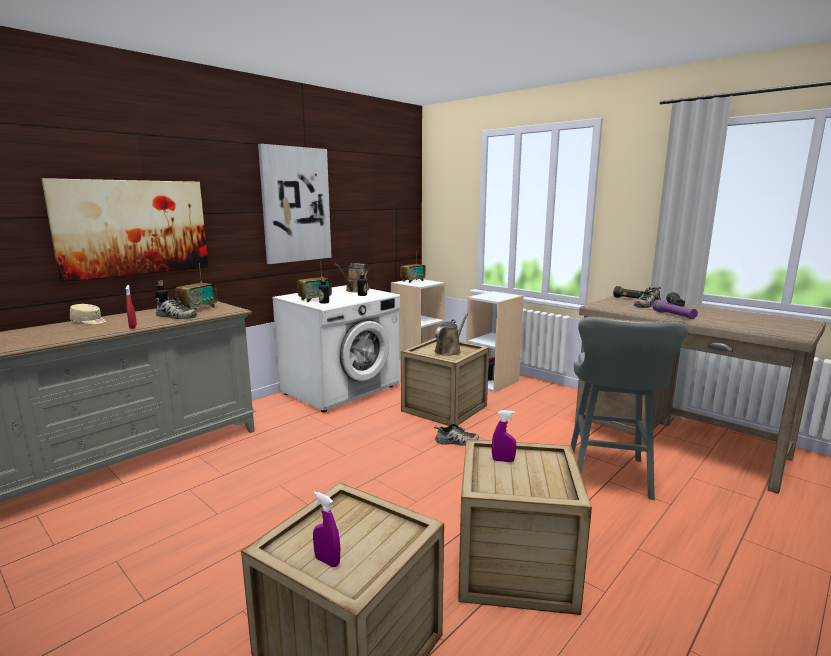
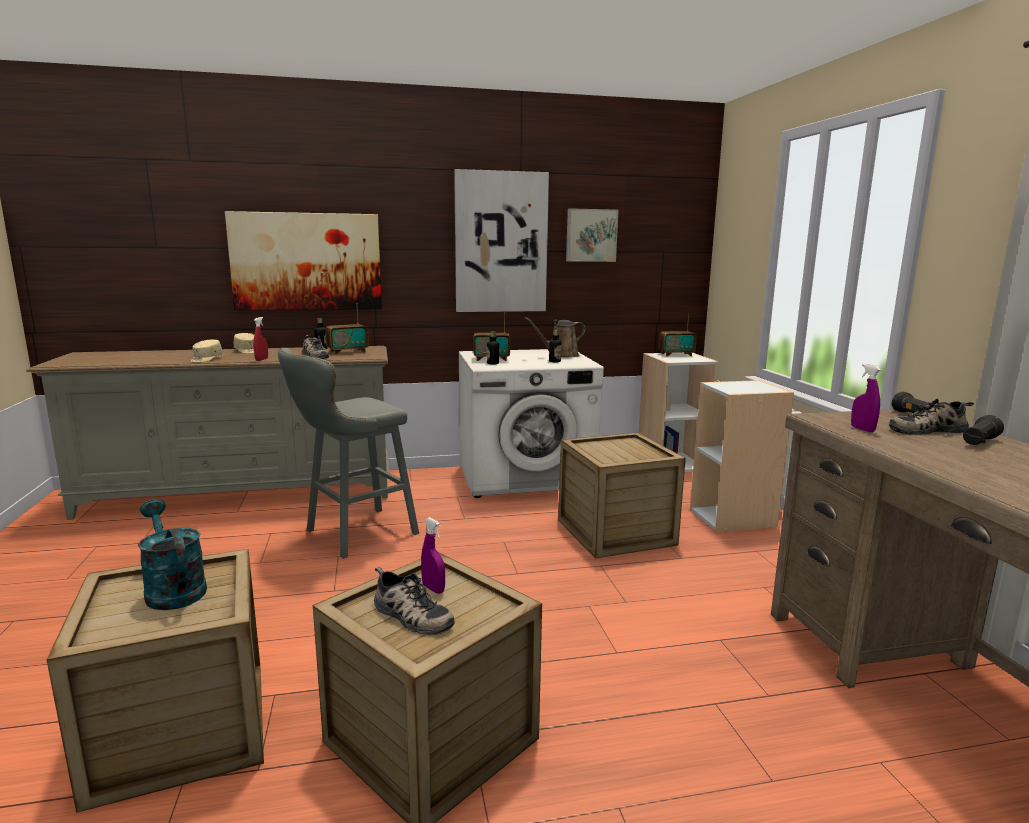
camera: 35 degrees right, 0 degrees up
(67, 336) = (206, 359): none -> beige cap
(327, 561) = (118, 609): purple spray bottle -> purple spray bottle (862, 429)
(339, 530) = (173, 589): none -> turquoise watering can
(354, 198) = (591, 235): none -> picture
(449, 351) = (624, 452): brown watering can -> none
(456, 442) = (572, 575): shoe -> shoe (410, 616)
(609, 480) = (717, 703): grey stool -> grey stool (350, 535)
(673, 315) = (926, 453): purple flashlight -> none

